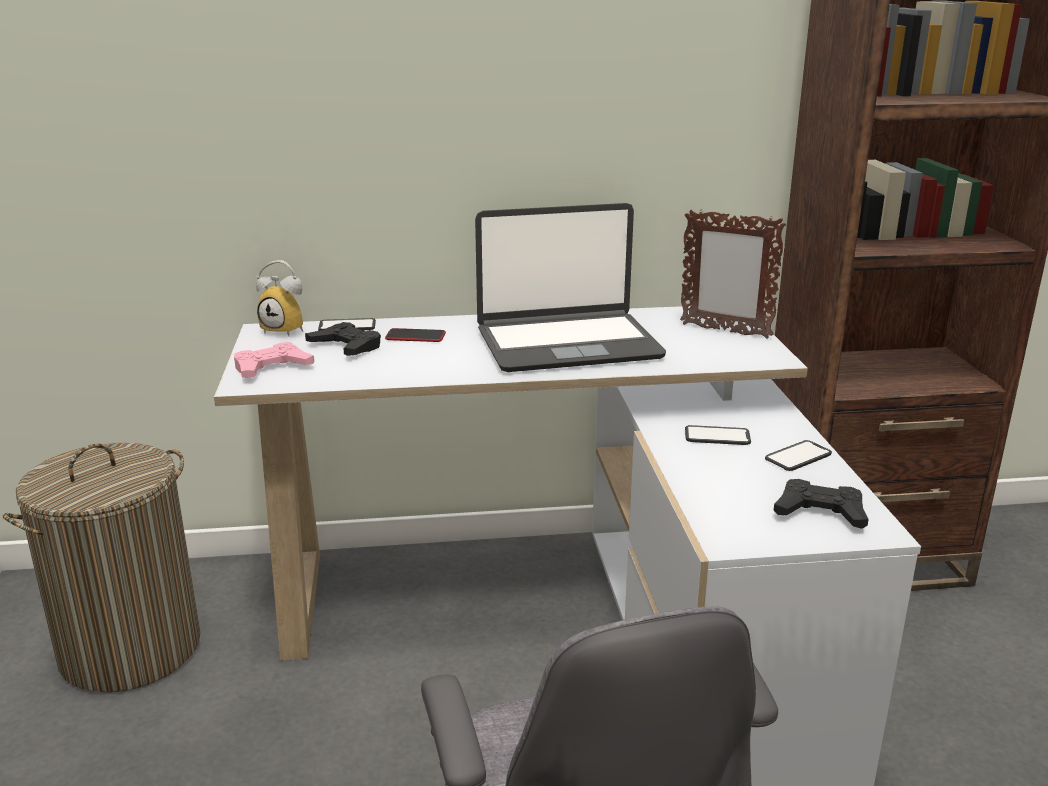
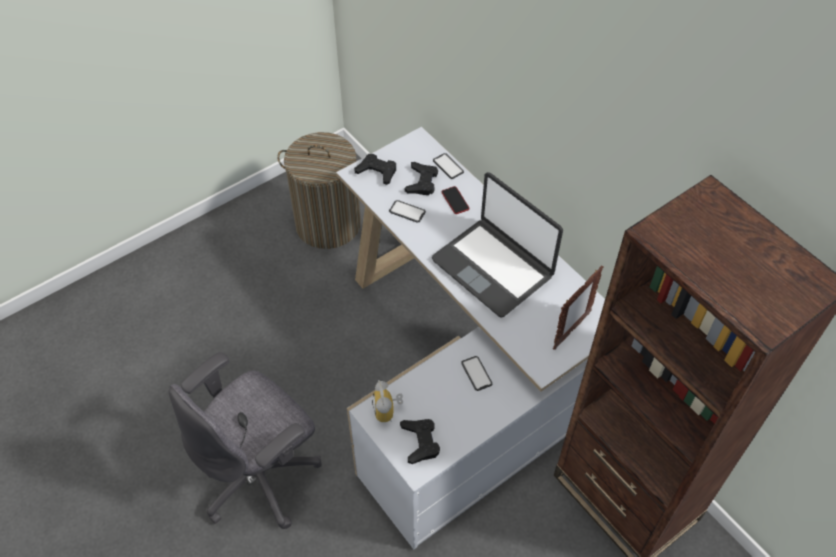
camera: 60 degrees right, 30 degrees up
(272, 368) = (377, 171): pink game controller -> black game controller
(287, 330) = (425, 147): alarm clock -> alarm clock (388, 411)
(724, 331) = (571, 331): picture frame -> picture frame turned 135 degrees counterclockwise
(798, 457) = (476, 417): phone -> phone (407, 211)

